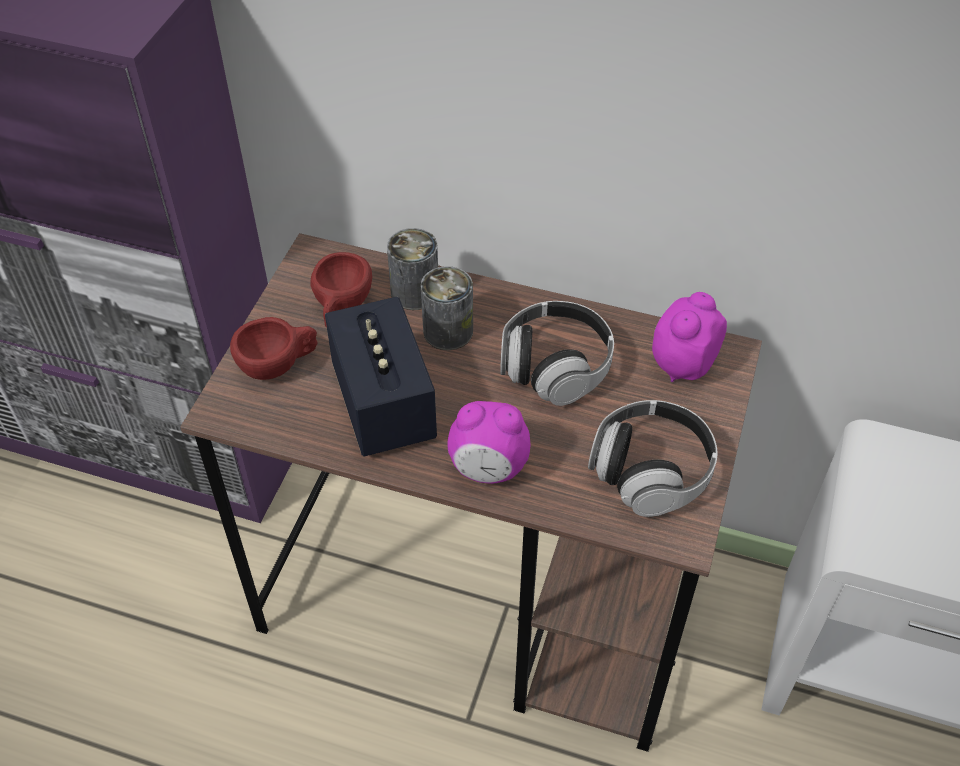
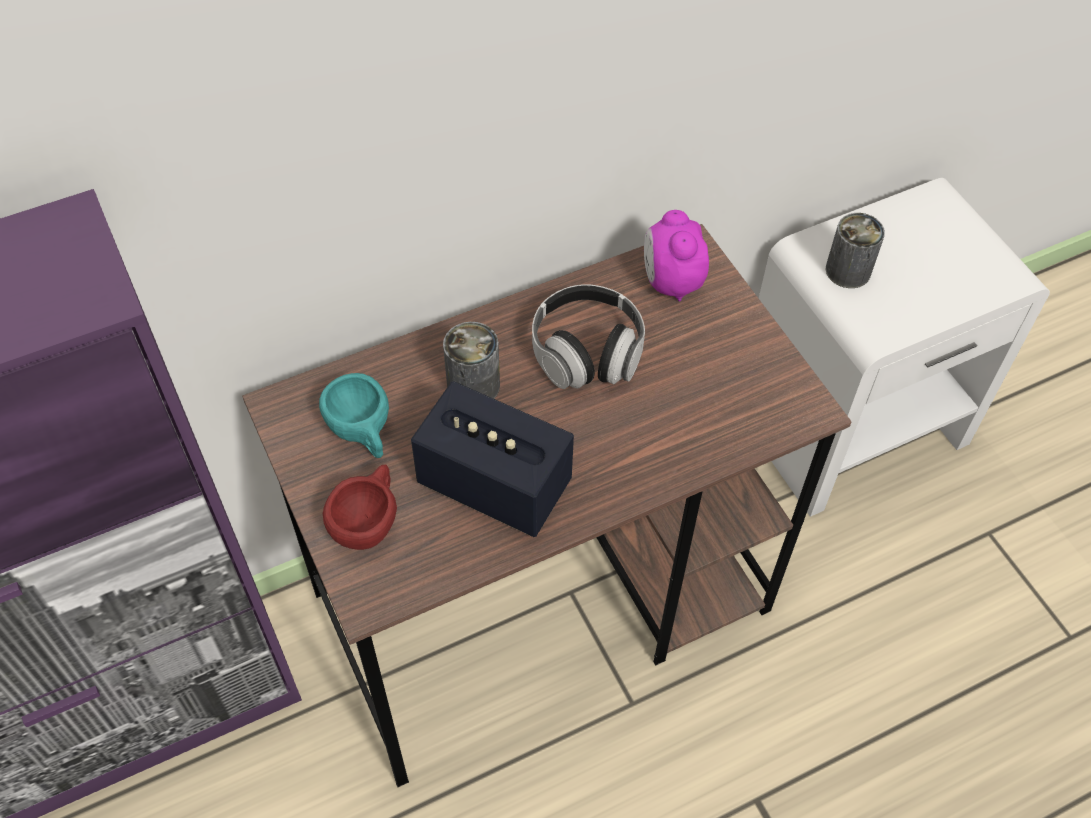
camera: 45 degrees left, 5 degrees up
(341, 308) = (363, 432): red cup -> turquoise cup
(415, 292) = (408, 373): can -> can (848, 271)
(488, 468) = (630, 469): alarm clock -> none
(650, 472) = (739, 380): headphones -> none

